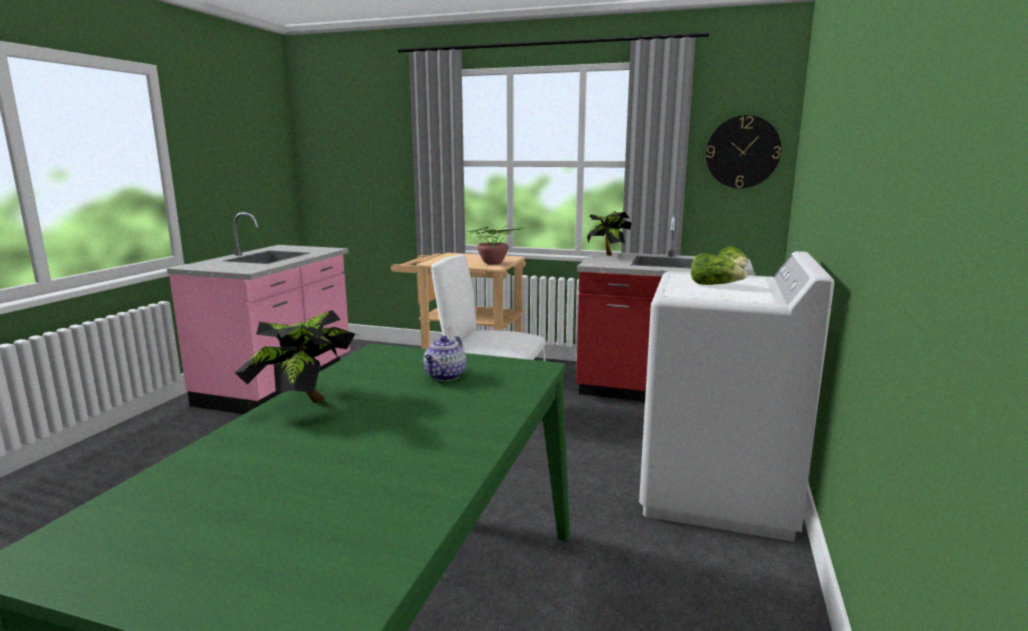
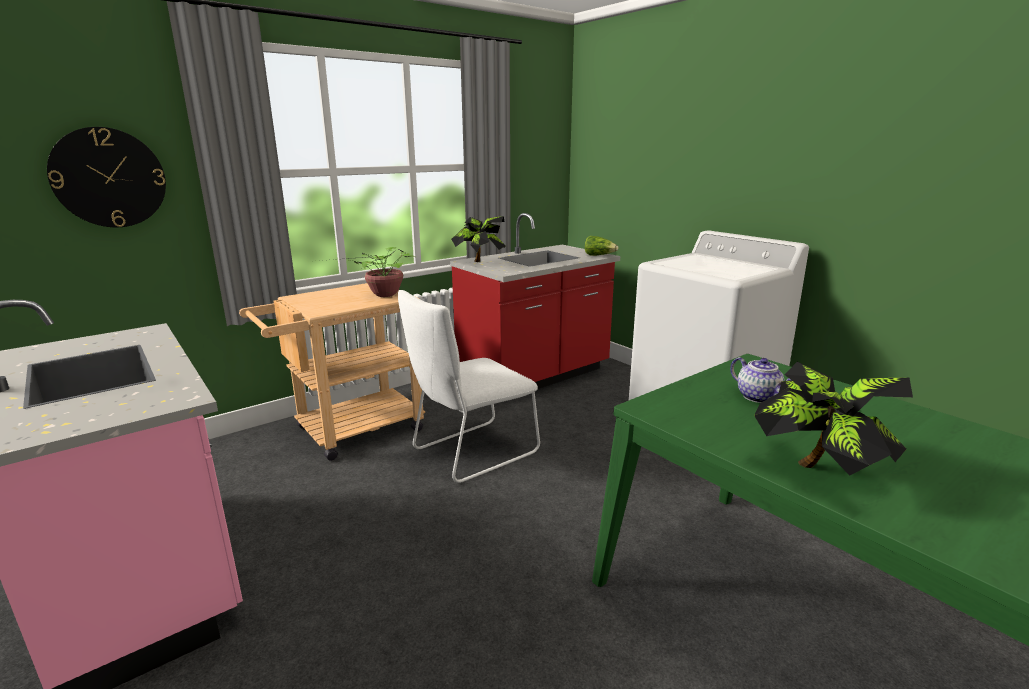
camera: 55 degrees left, 5 degrees up
(715, 285) = (711, 265): lettuce -> none
(742, 152) = (539, 153): wall clock -> wall clock (109, 178)

